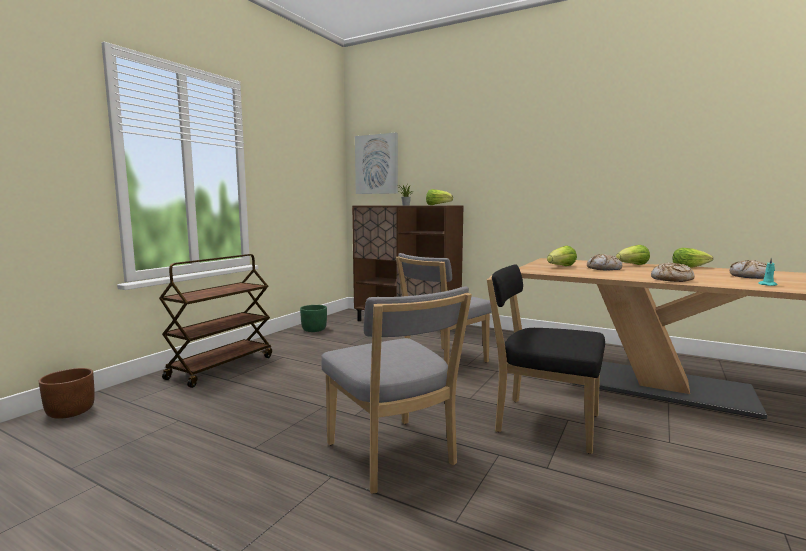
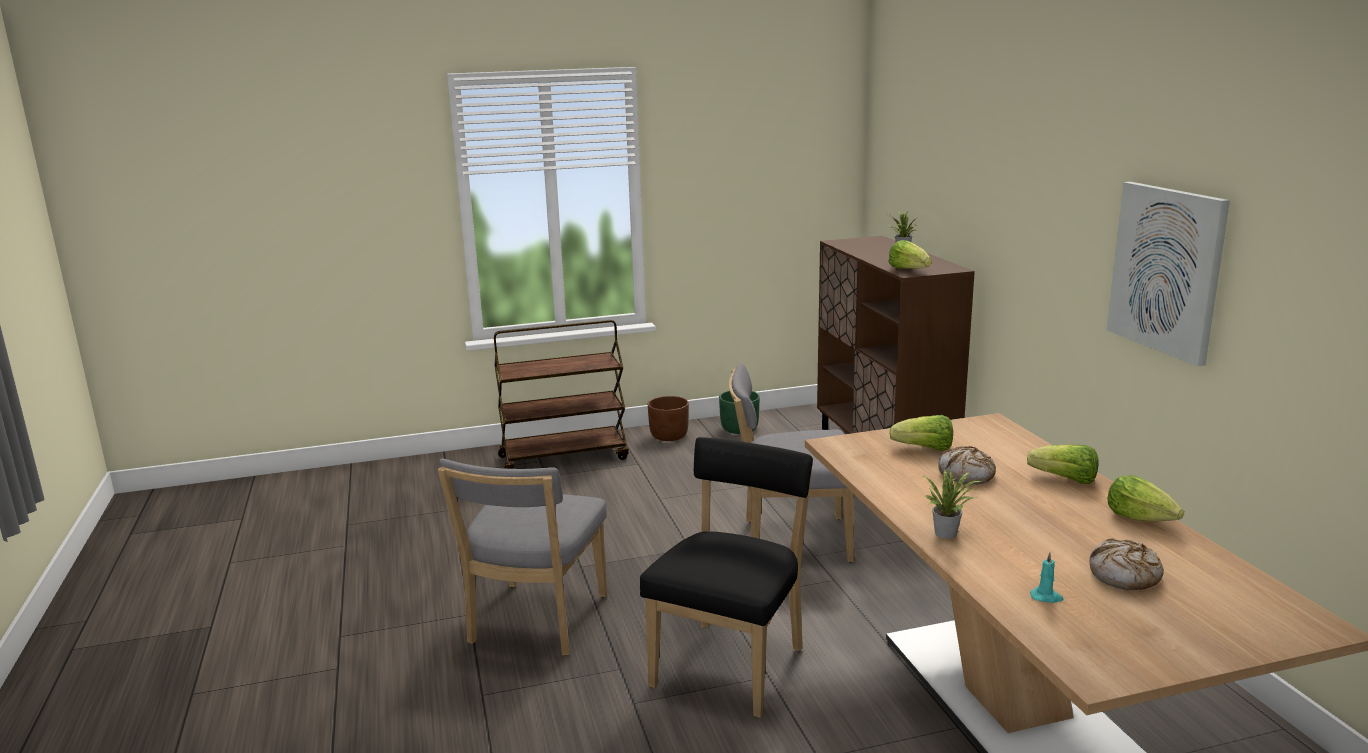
camera: 45 degrees right, 10 degrees up
(71, 412) = (402, 469): brown planter -> brown planter (669, 436)
(376, 164) = (893, 162): picture -> picture (1166, 270)
(541, 422) = (732, 663): black chair -> black chair turned 45 degrees clockwise
(671, 280) = (948, 533): bread -> potted plant

